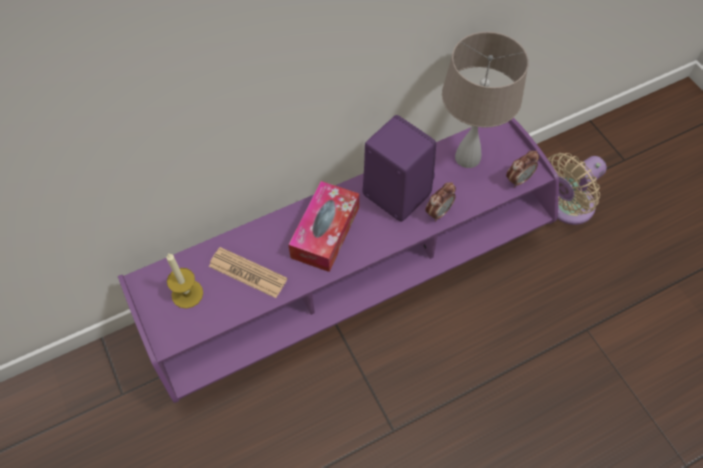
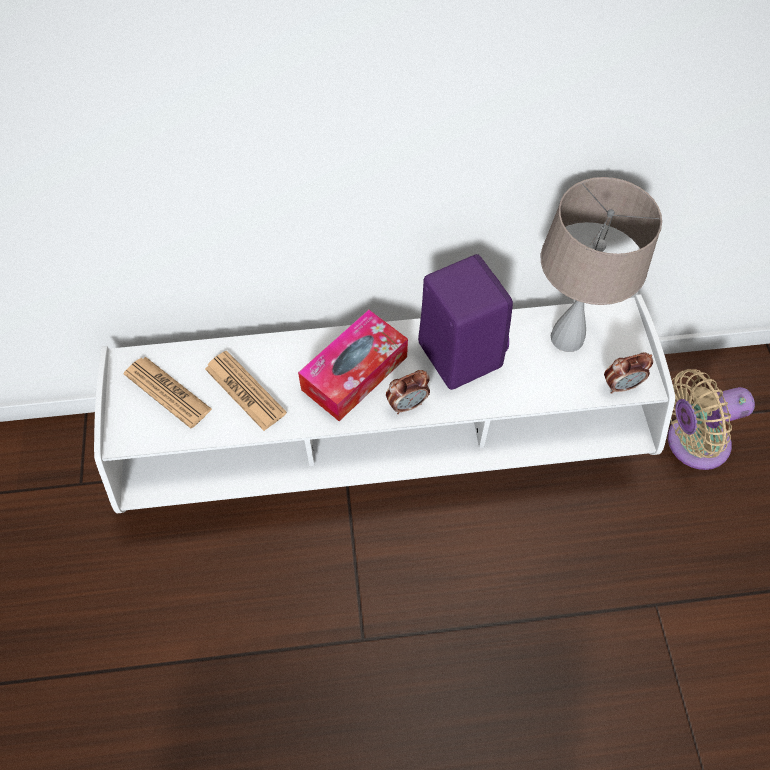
camera: 20 degrees right, 0 degrees up
(187, 294) = (168, 392): candle -> newspaper
(352, 285) = (386, 449): purple tv stand -> white tv stand
(438, 212) = (502, 393): alarm clock -> alarm clock (407, 404)

